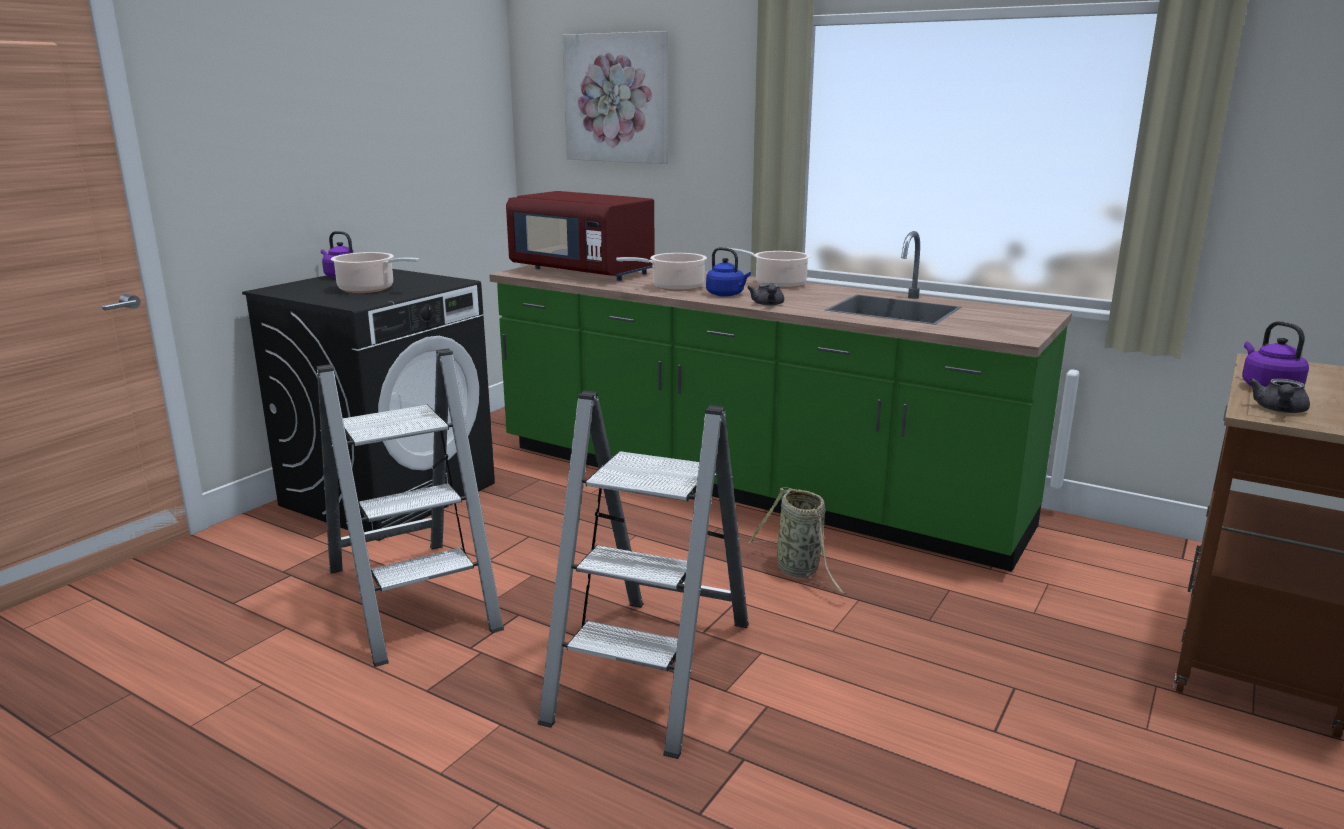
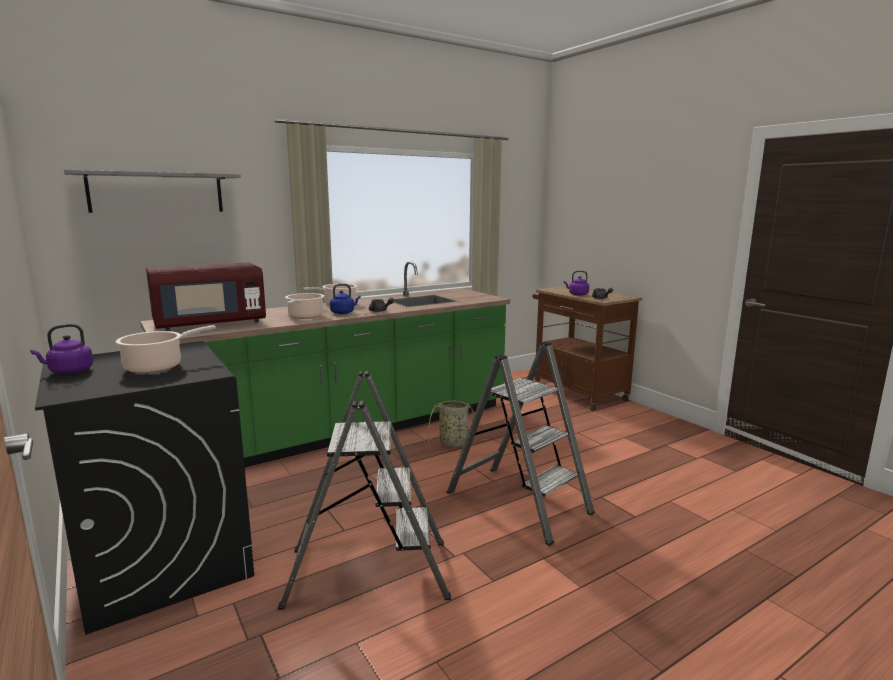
camera: 65 degrees left, 5 degrees down
(617, 98) = (157, 192): picture -> grey shelf

